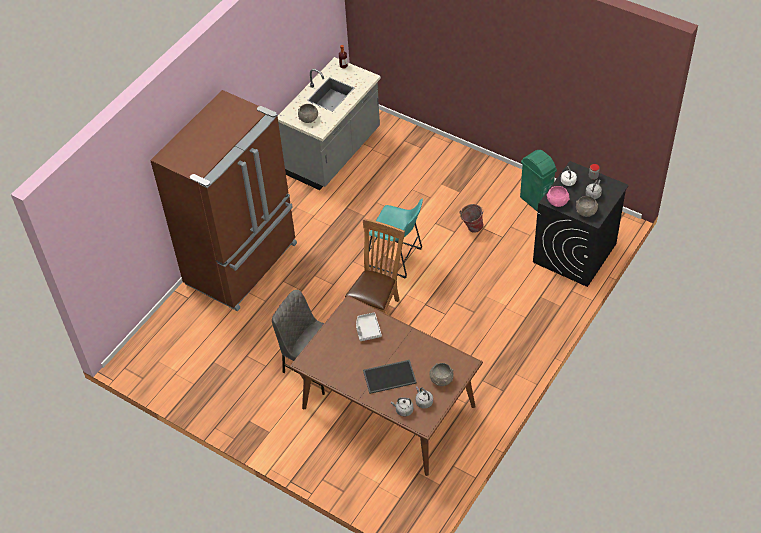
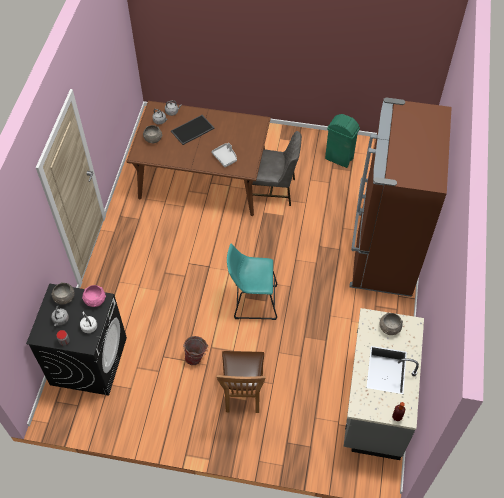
camera: 155 degrees right, 5 degrees up
(377, 308) = (247, 250): brown chair -> brown chair (242, 395)
(535, 201) = (142, 411): green trash can -> green trash can (339, 159)

